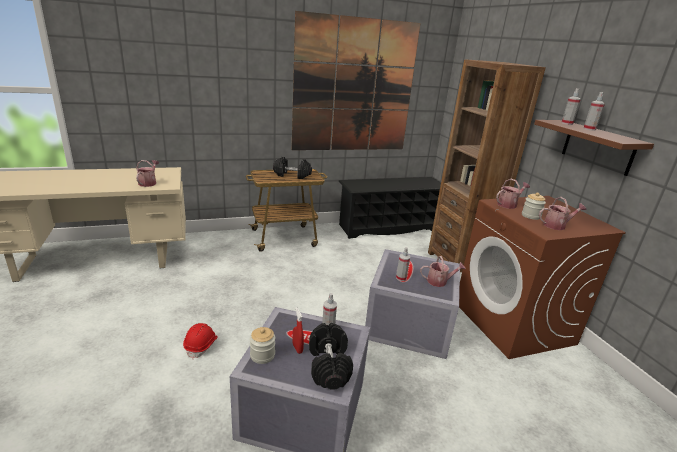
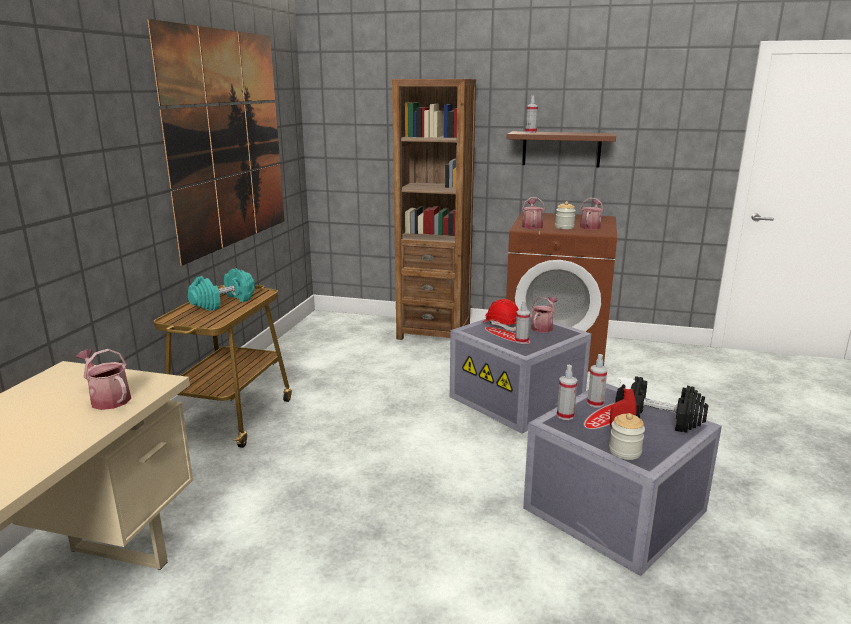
camera: 55 degrees left, 5 degrees down
(201, 345) = (443, 564): red hard hat -> red hard hat (501, 325)
(292, 175) = (223, 302): black dumbbell -> turquoise dumbbell
(388, 227) = (310, 338): black shoe rack -> none
(589, 129) = (557, 132): spray bottle -> spray bottle (565, 415)

